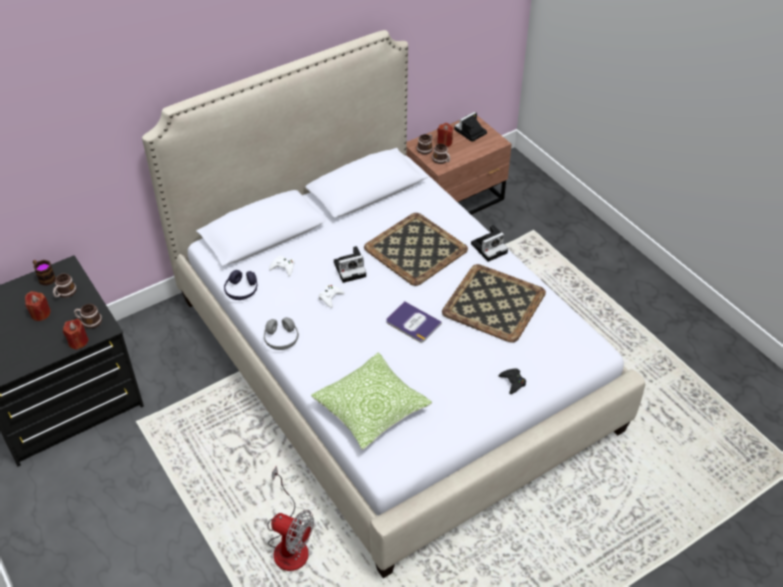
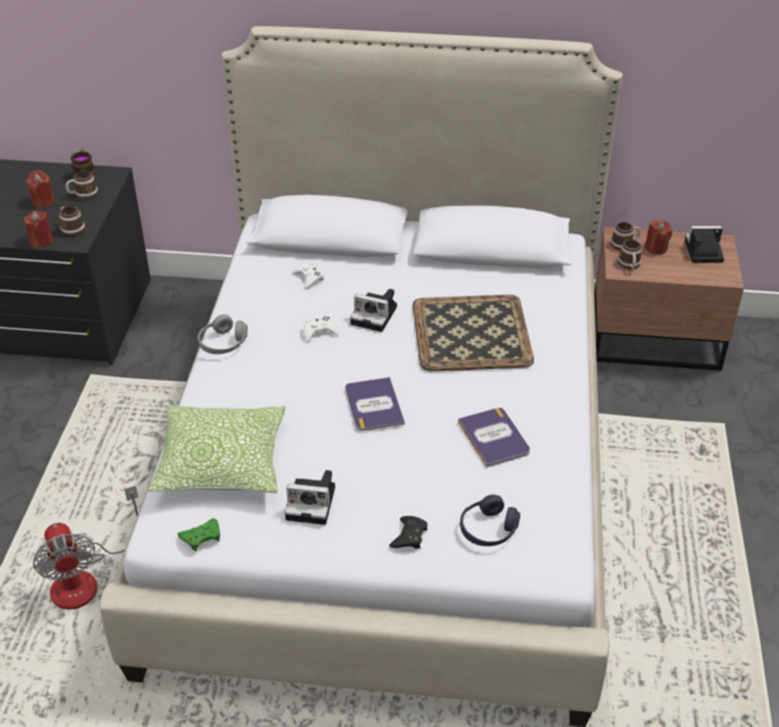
camera: 40 degrees right, 5 degrees down
(241, 290) = (243, 278): purple headphones -> purple headphones (488, 529)
(410, 456) = (201, 537): none -> green game controller
(490, 247) = (563, 378): camera -> camera (313, 503)
(493, 302) = (494, 437): tray -> book

